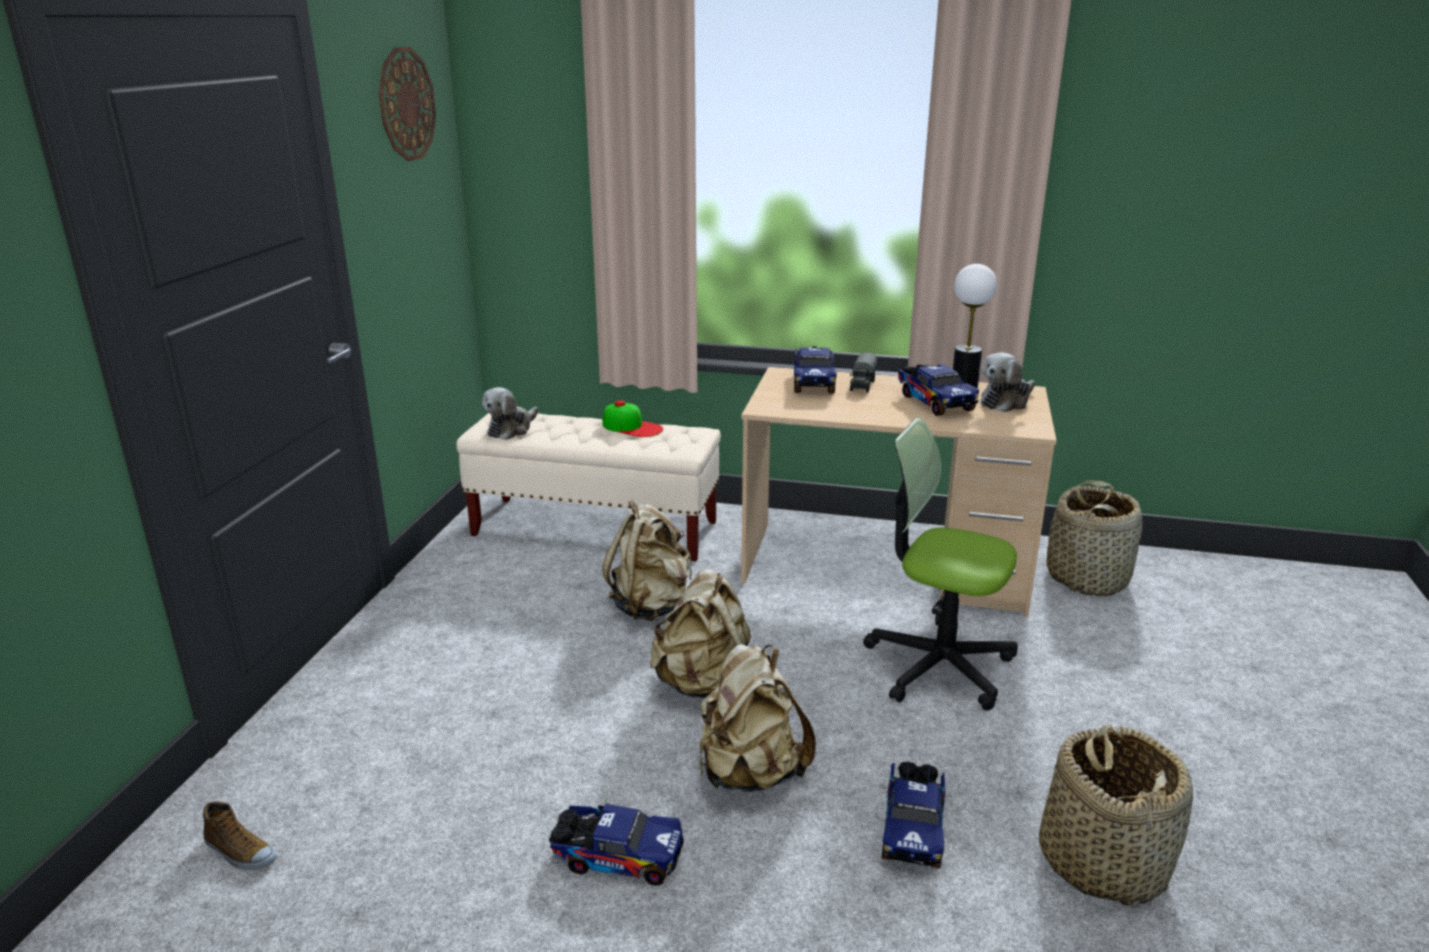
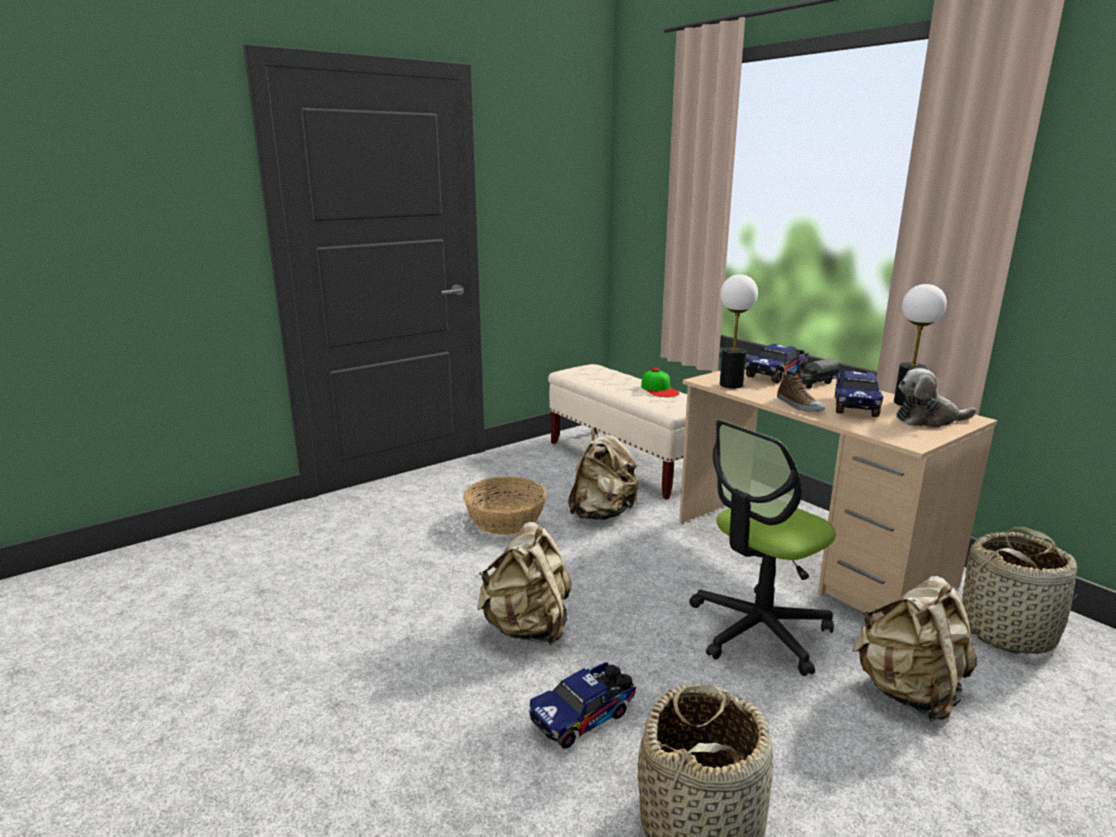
camera: 40 degrees right, 5 degrees down
(240, 852) = (260, 542): shoe -> shoe (798, 405)
(406, 104) = (557, 145): wall clock -> none
(511, 429) = (585, 374): plush toy -> none
(554, 660) = (506, 520): none -> basket
(616, 857) = (396, 630): toy truck -> none
(704, 685) = (570, 569): beige backpack -> beige backpack (908, 692)
(798, 408) = (731, 385): none -> table lamp
(938, 665) = (758, 630): office chair -> office chair turned 105 degrees counterclockwise

